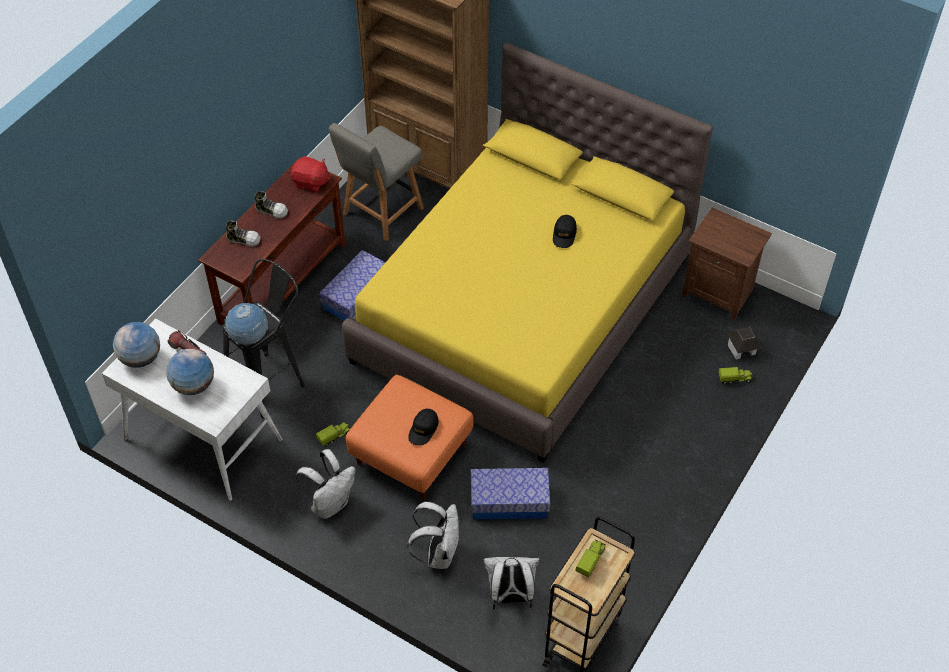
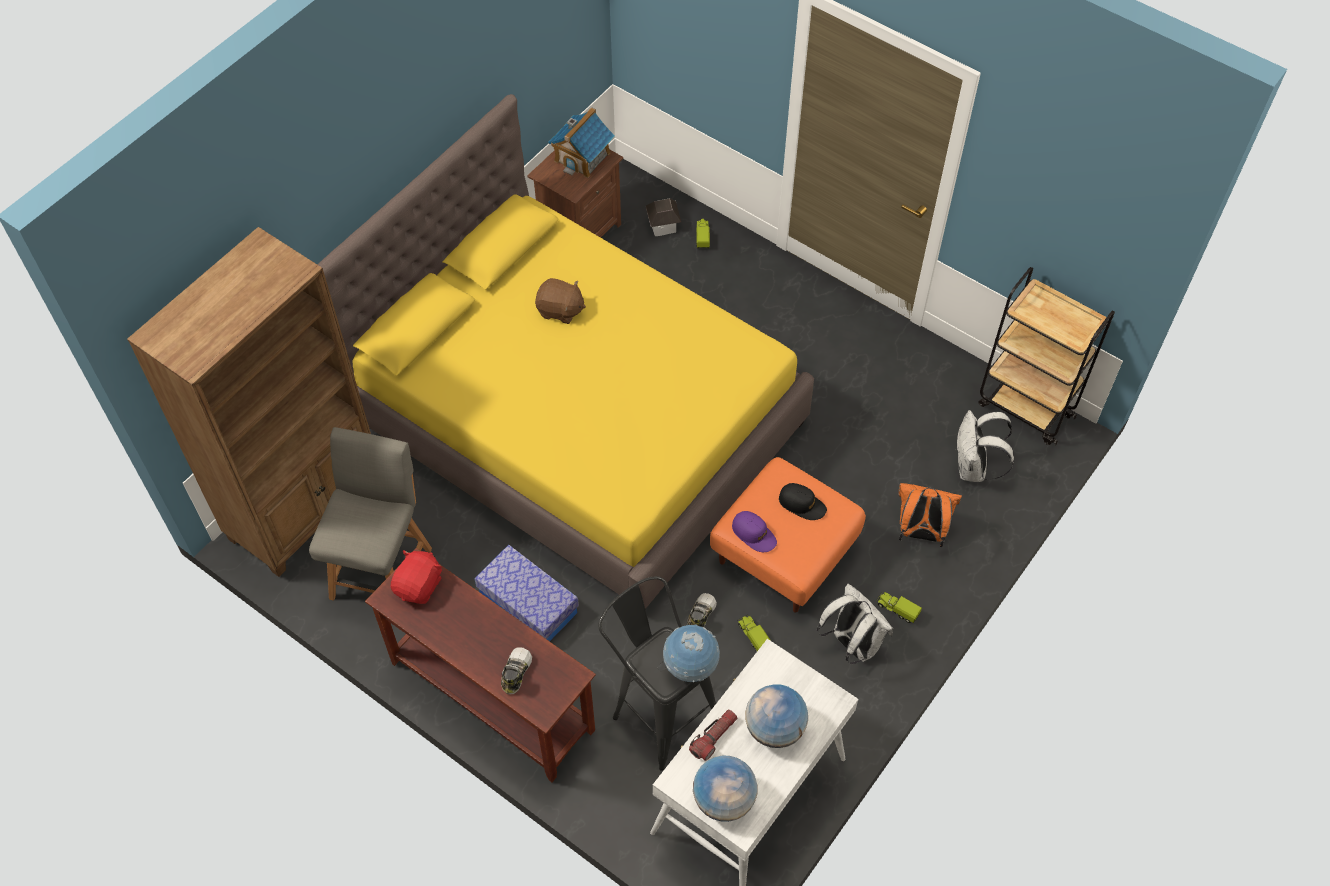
camera: 85 degrees left, 5 degrees up
(271, 210) = (465, 636): shoe -> shoe (700, 615)
(381, 212) = (382, 569): grey chair -> grey chair turned 120 degrees counterclockwise
(392, 398) = (754, 534): none -> purple cap
(438, 553) = (920, 533): white backpack -> orange backpack
(509, 501) = (853, 459): storage box -> none
(564, 234) = (560, 310): black cap -> brown plush toy
(591, 561) = (1045, 316): toy truck -> toy truck (897, 609)
(741, 240) = (582, 157): none -> toy house

